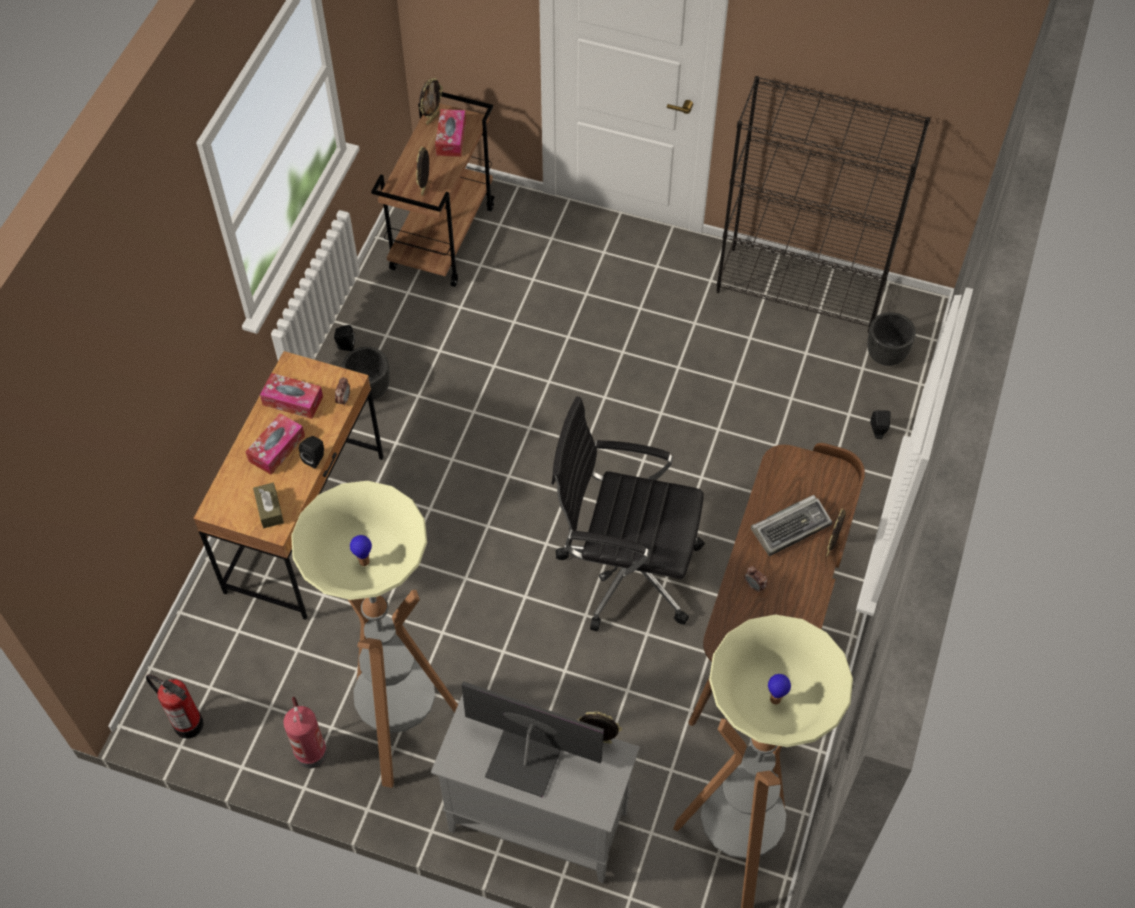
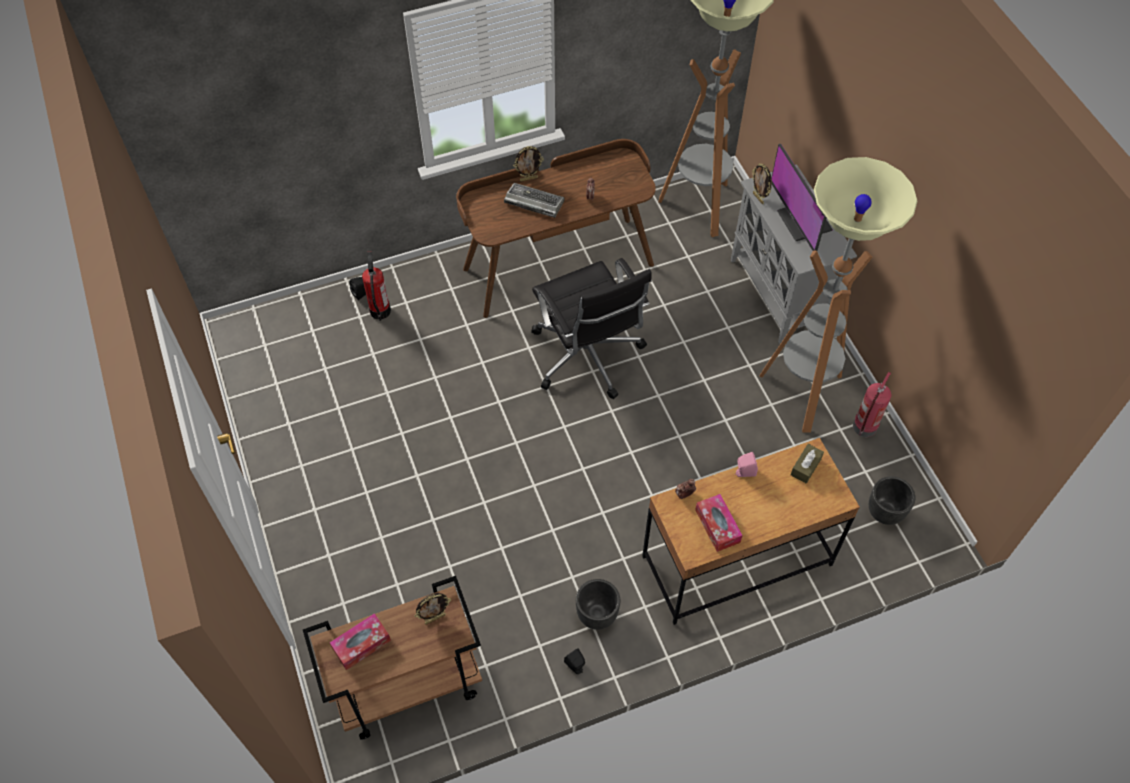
camera: 130 degrees left, 0 degrees up
(188, 724) = (923, 506): fire extinguisher -> fire extinguisher (380, 311)
(277, 448) = (761, 502): tissue box -> none
(315, 458) = (744, 472): black speaker -> pink speaker
(432, 118) = (349, 679): picture frame -> none
(801, 289) = (265, 405): black bookcase -> none
(886, 355) = (289, 324): black planter -> black planter (884, 511)

